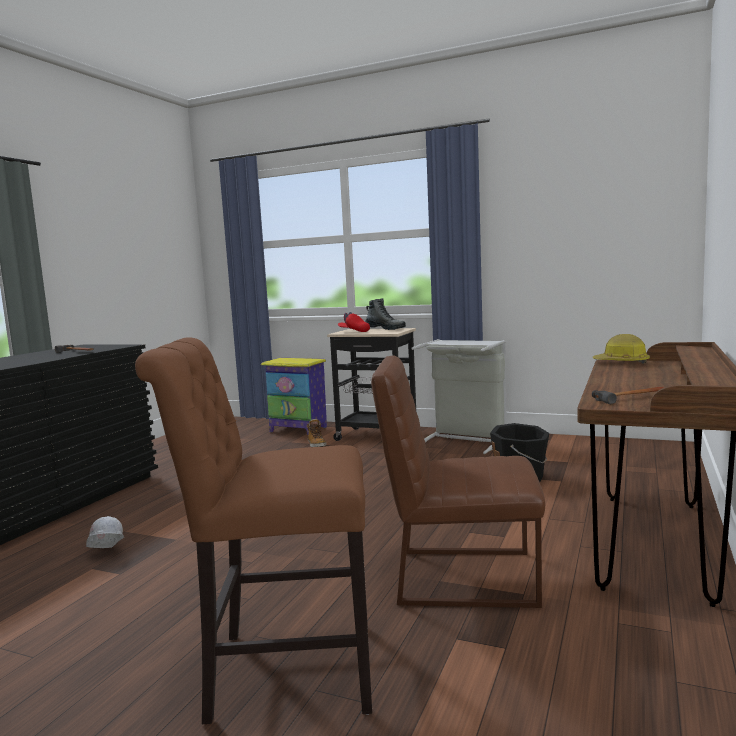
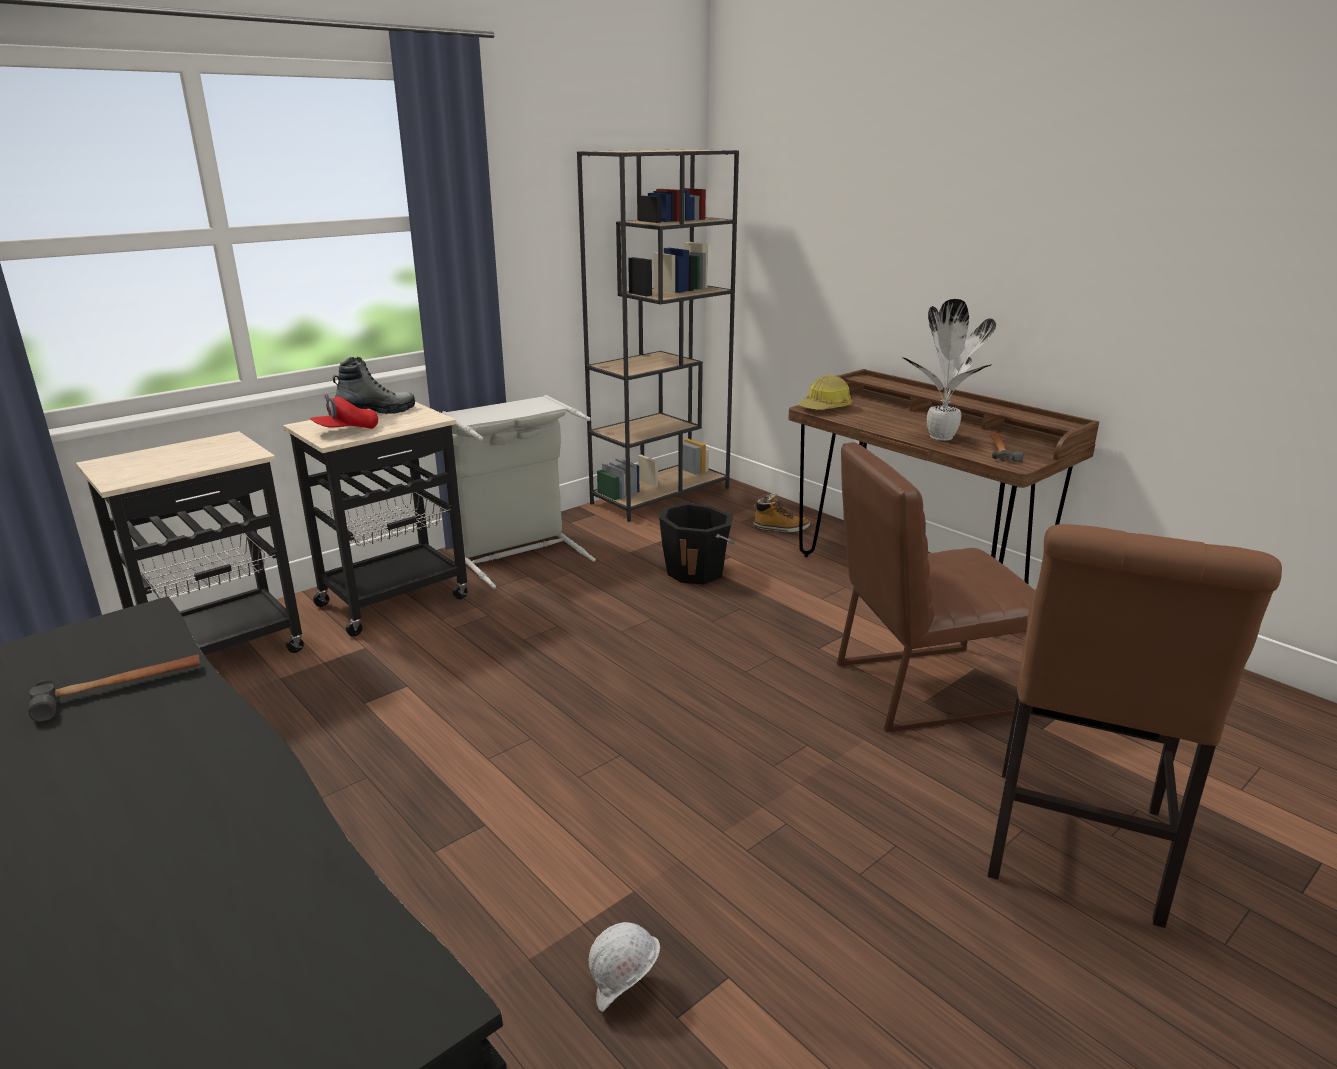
camera: 65 degrees left, 15 degrees up
(298, 430) = (222, 654): nightstand -> cart
(316, 445) = (345, 658): boot -> boot (780, 529)
(461, 576) = (921, 687): brown chair -> brown chair turned 45 degrees clockwise
(617, 444) = (661, 495): none -> bookcase
(621, 385) = (940, 438): none -> potted plant

